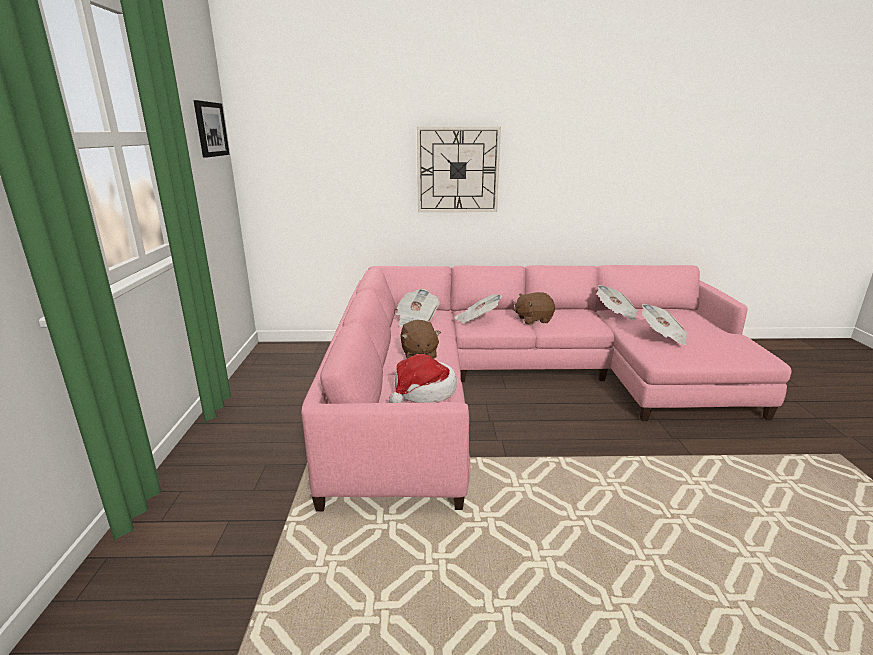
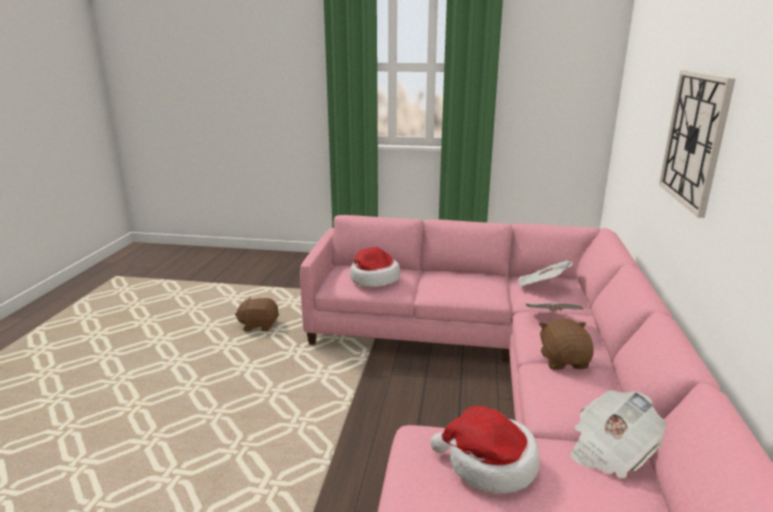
camera: 100 degrees right, 0 degrees up
(210, 129) = (579, 62): picture -> none
(419, 354) = (448, 282): brown plush toy -> brown plush toy (259, 325)
(663, 336) = (489, 464): newspaper -> hat

